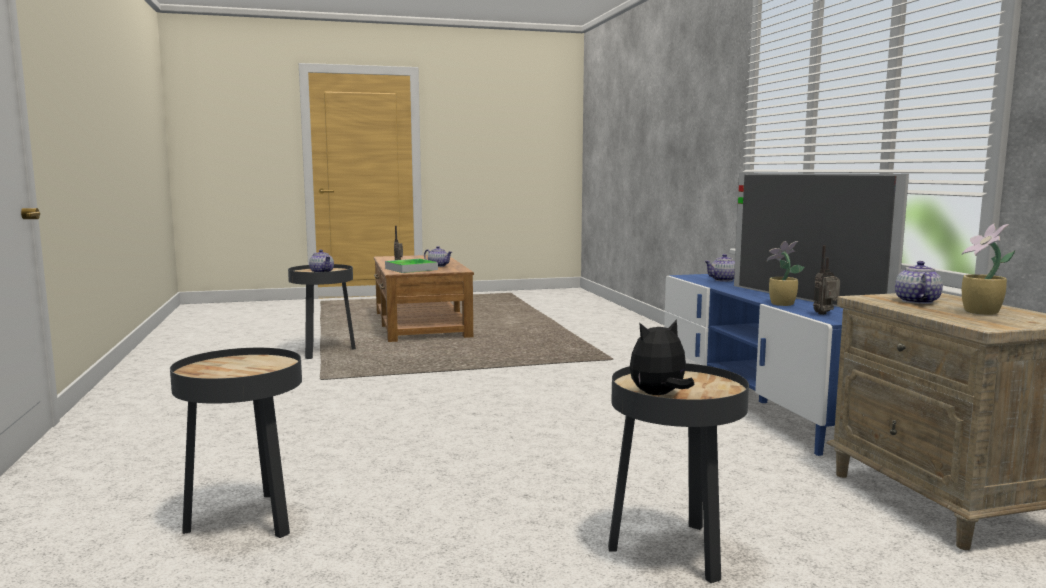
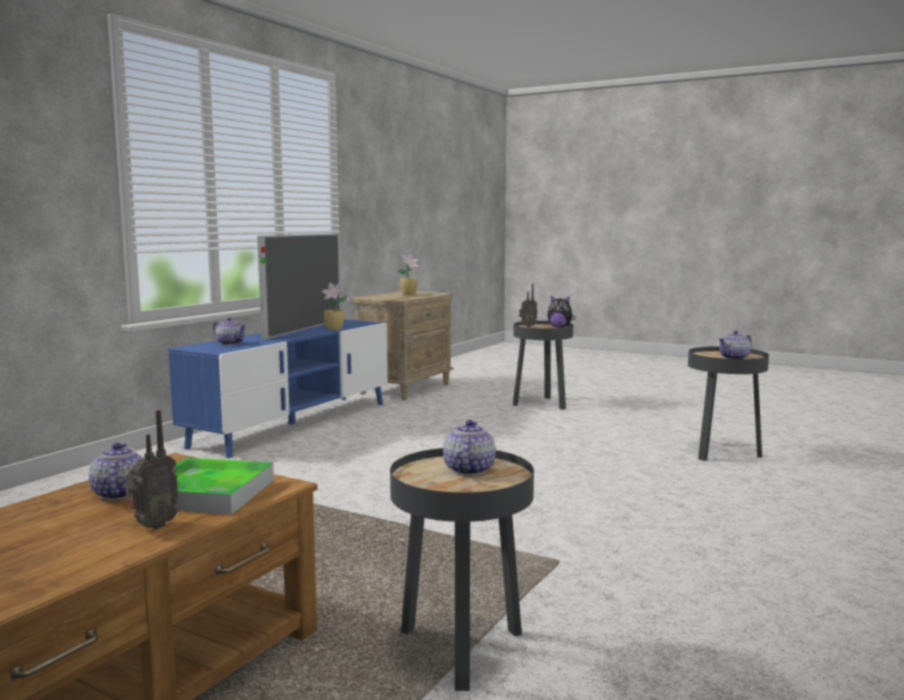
camera: 135 degrees left, 0 degrees up
(826, 314) = (354, 324): radio -> radio (528, 326)
(916, 301) = (397, 297): teapot -> teapot (734, 358)

